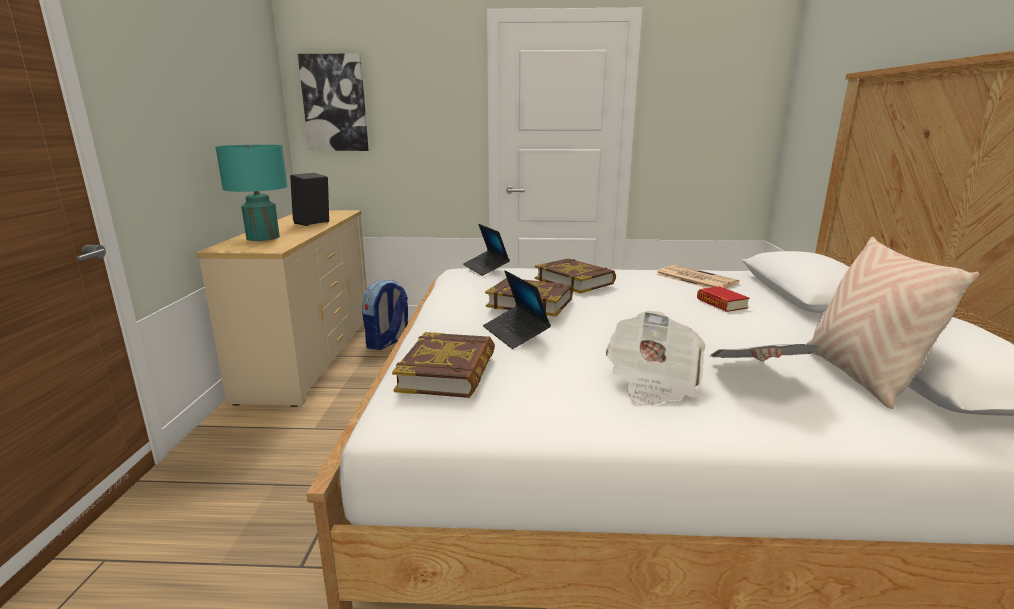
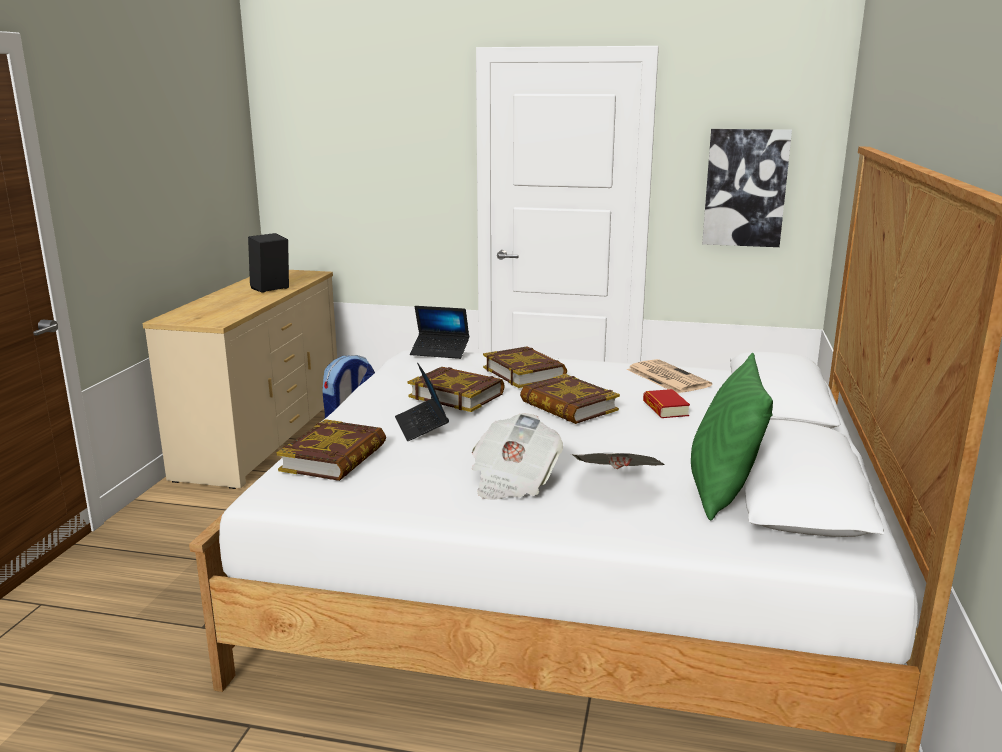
camera: 10 degrees right, 0 degrees up
(263, 237) = (212, 306): turquoise table lamp -> none
(335, 103) = (307, 150): picture -> picture (745, 188)
(486, 268) = (440, 352): laptop -> laptop turned 60 degrees counterclockwise
(639, 306) = (568, 406): none -> book
(860, 377) = (721, 492): beige pillow -> green pillow

